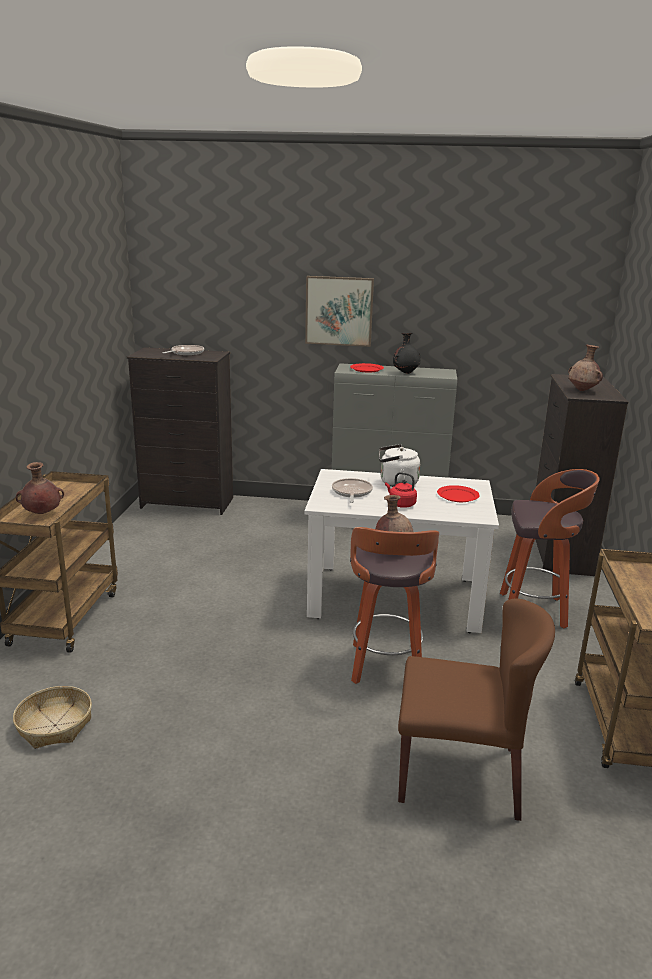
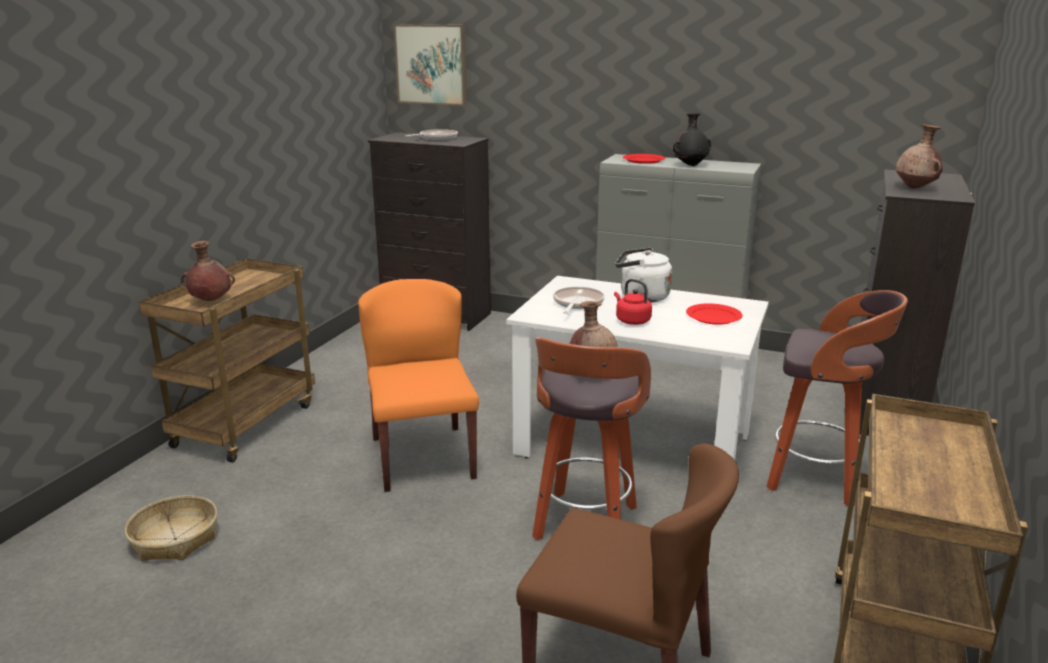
camera: 15 degrees right, 0 degrees up
(234, 628) = (422, 457): none -> orange chair
(339, 311) = (616, 88): picture -> picture (431, 64)

